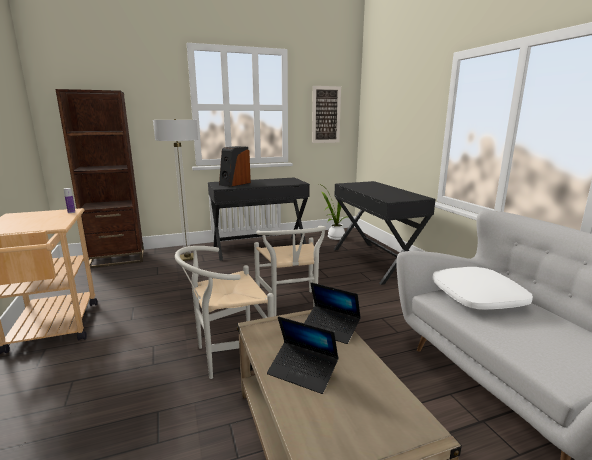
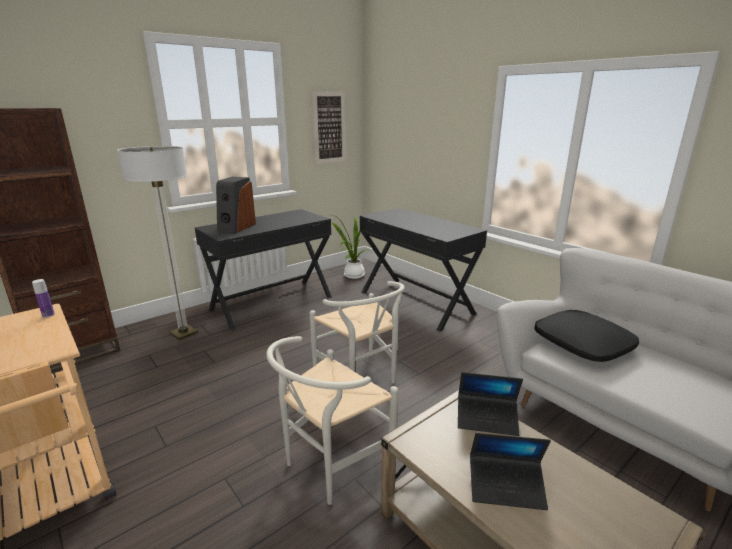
camera: 20 degrees left, 5 degrees up
(478, 297) = (583, 344): white pillow -> black pillow

